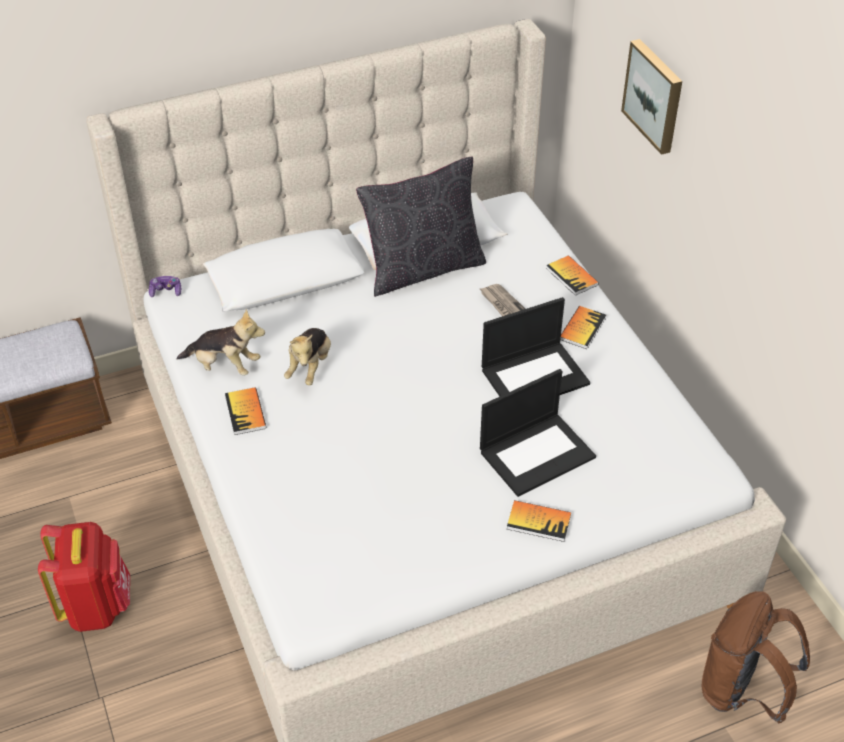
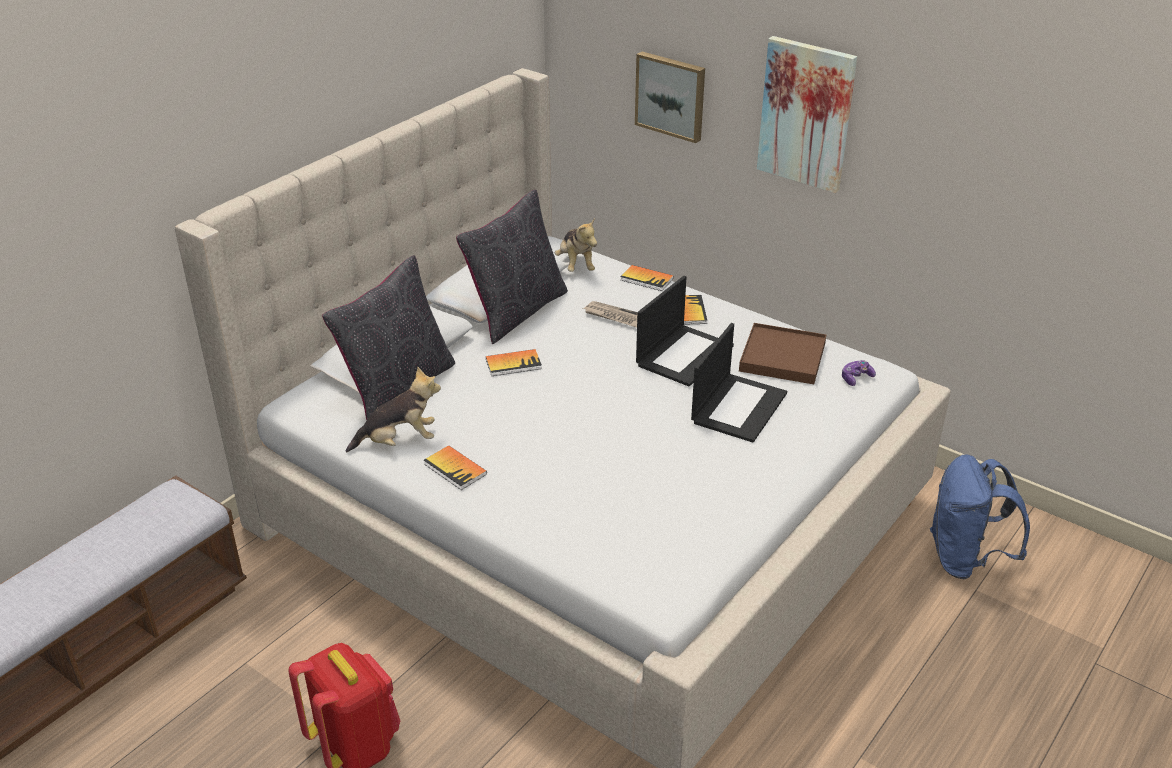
camera: 30 degrees left, 10 degrees down
(166, 291) = (284, 404): game controller -> game controller (856, 378)
(262, 312) = (398, 389): none -> black pillow
(310, 367) = (483, 414): plush toy -> plush toy (576, 265)
(538, 522) = (786, 453): book -> book (513, 364)
(627, 416) = (782, 357): none -> brown tray
(741, 691) = (965, 559): brown backpack -> blue backpack
(750, 170) = (806, 114): none -> picture

